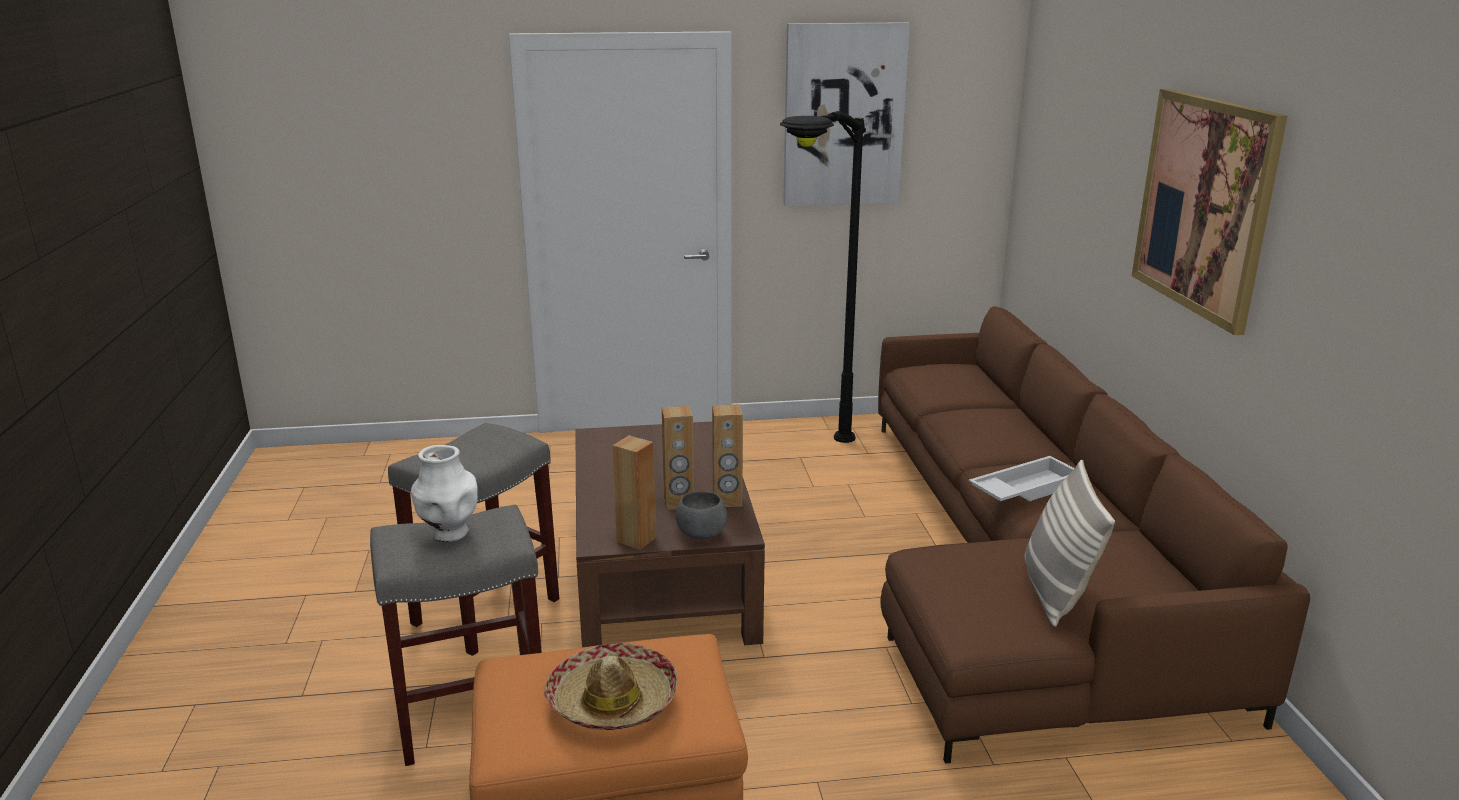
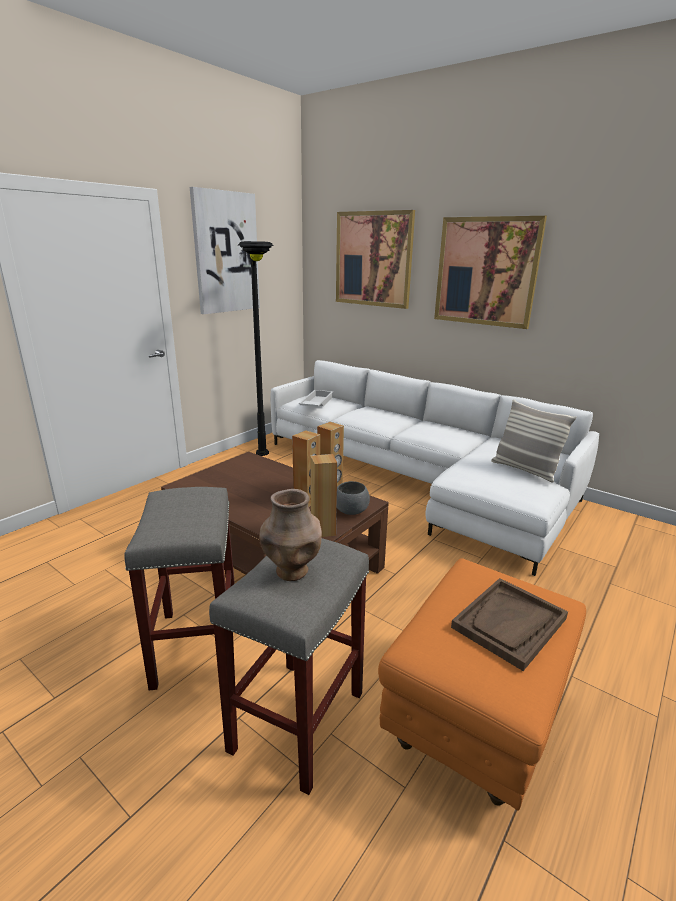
camera: 45 degrees left, 0 degrees up
(449, 534) = (292, 571): white vase -> brown vase
(613, 700) = (509, 623): hat -> brown tray
(1019, 564) = (420, 479): brown sofa -> white sofa
(1024, 488) = (436, 434): white tray -> white tray (316, 403)
(1085, 144) = (373, 259): none -> picture

